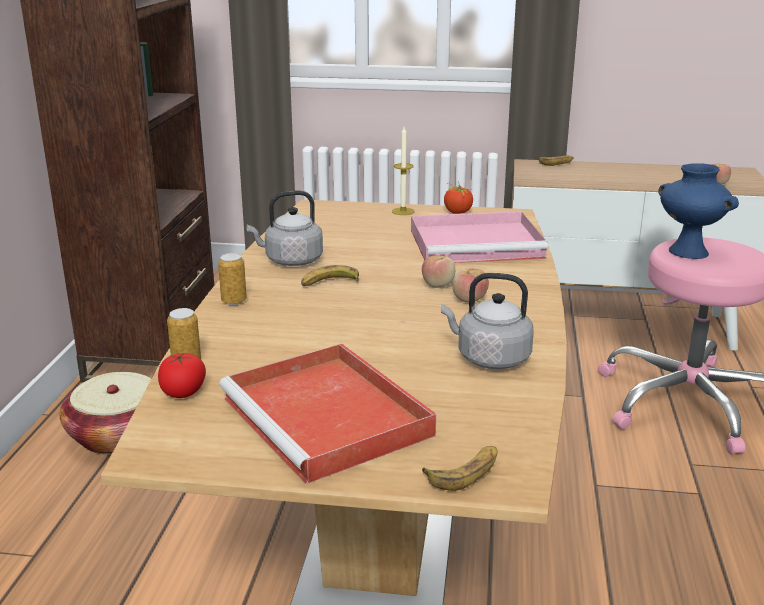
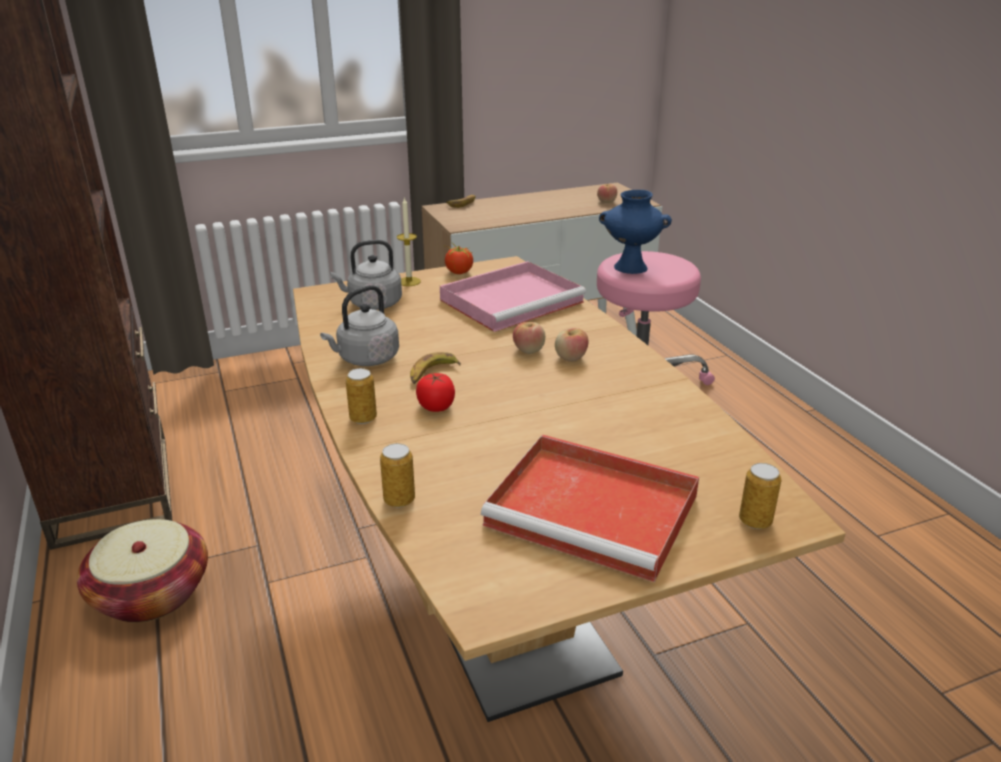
camera: 30 degrees left, 5 degrees up
(183, 392) = (435, 532): tomato -> tomato (436, 406)
(465, 472) = (755, 521): banana -> can
(489, 358) = (650, 410): grey kettle -> grey kettle (372, 304)

